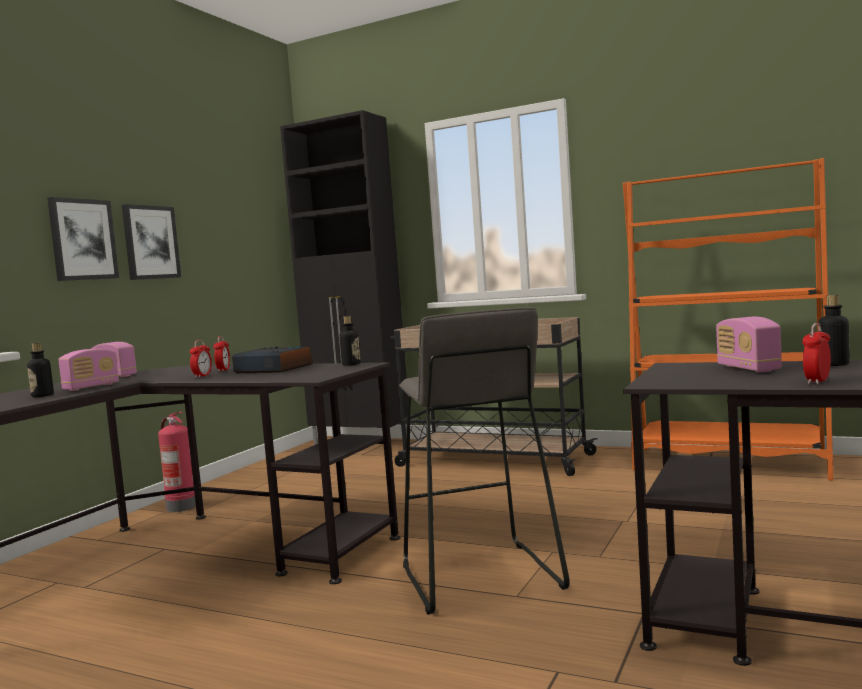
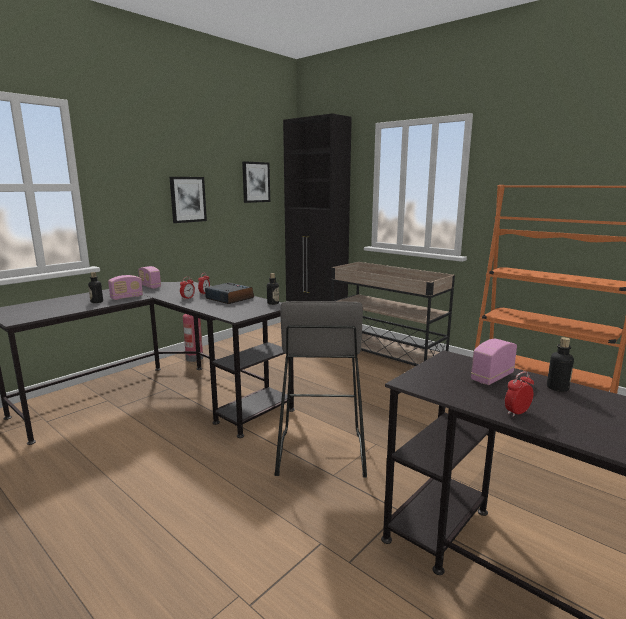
camera: 15 degrees right, 10 degrees up
(82, 239) = (143, 199): picture -> picture (255, 182)
(748, 369) = (492, 377): radio -> radio turned 45 degrees clockwise

